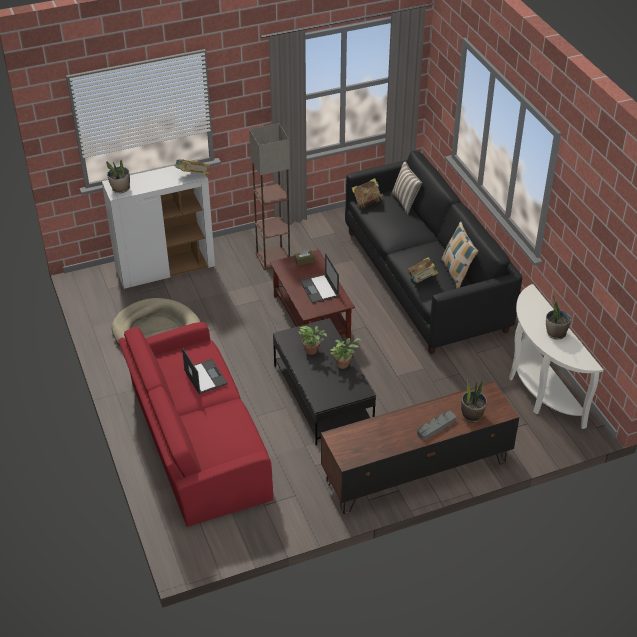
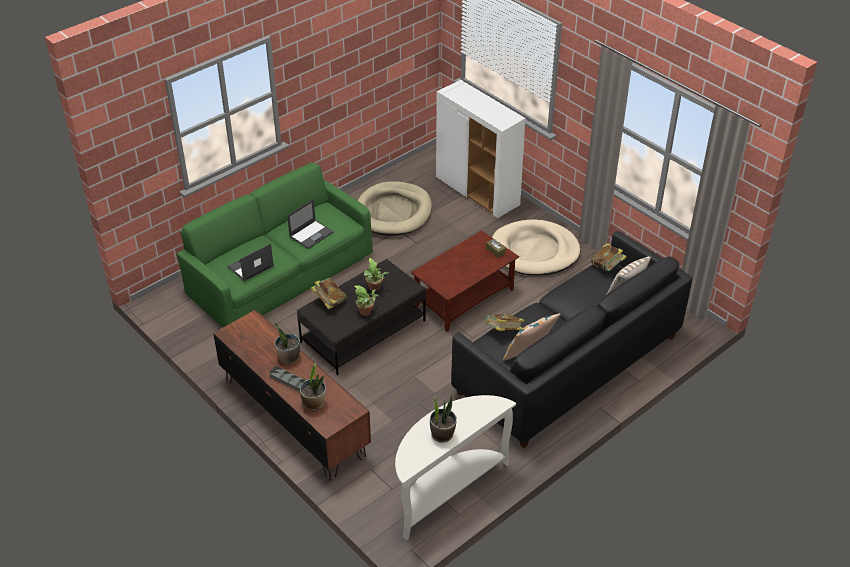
camera: 70 degrees right, 0 degrees up
(120, 189) = (456, 91): potted plant -> potted plant (289, 357)
(192, 176) = (499, 122): book -> book (329, 301)
(196, 439) = (279, 270): red sofa -> green sofa
(273, 258) = (535, 251): floor lamp -> beige dog bed
(319, 289) = (460, 271): laptop -> laptop (250, 266)

